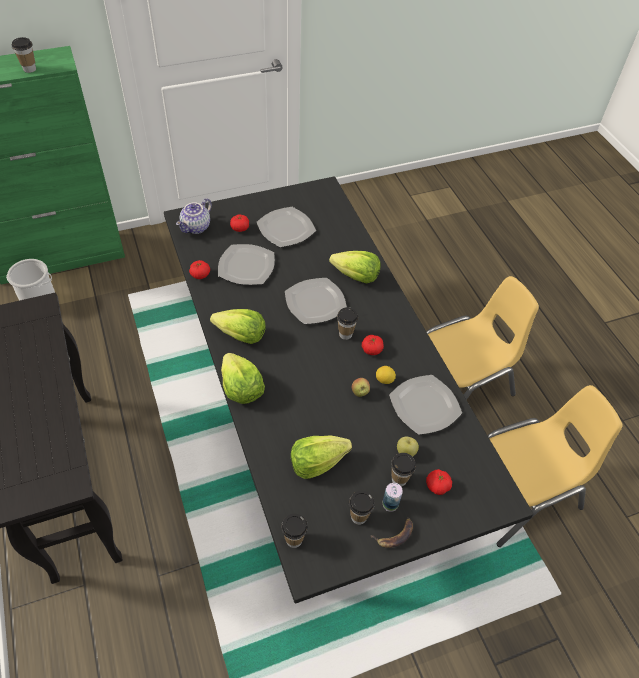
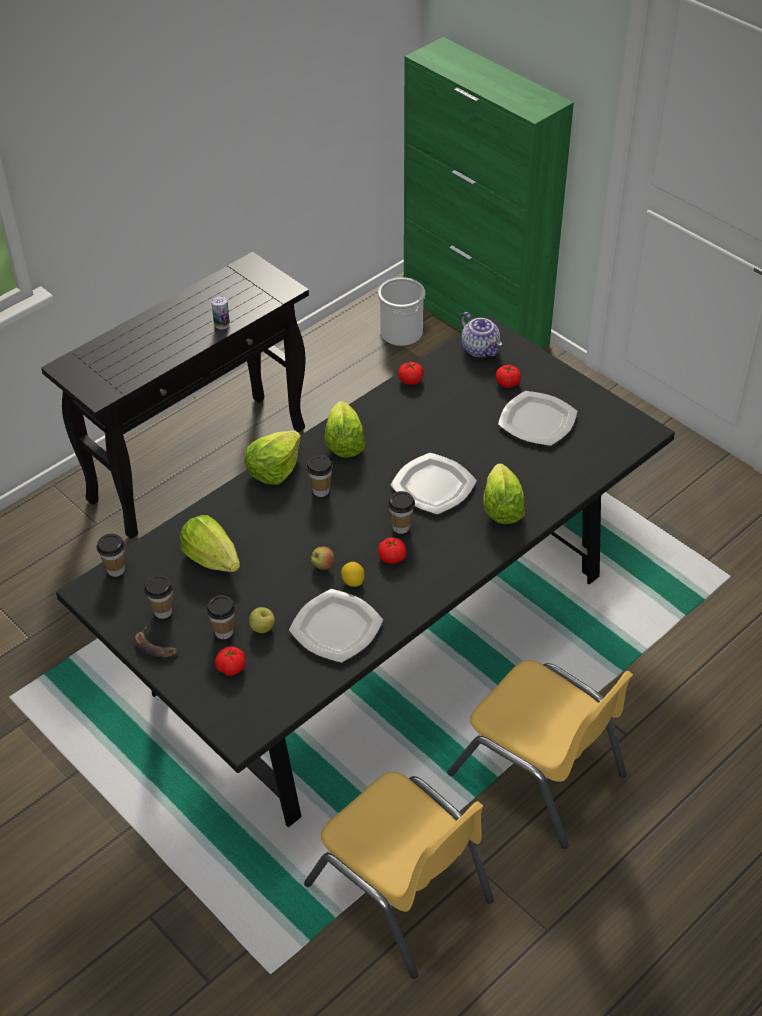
camera: 70 degrees right, 5 degrees down
(29, 69) = (506, 97): cup -> cup (320, 490)
(196, 227) = (481, 349): teapot -> teapot turned 135 degrees counterclockwise
(246, 266) = (449, 410): plate -> none
(390, 504) = (189, 633): can -> can (222, 324)

